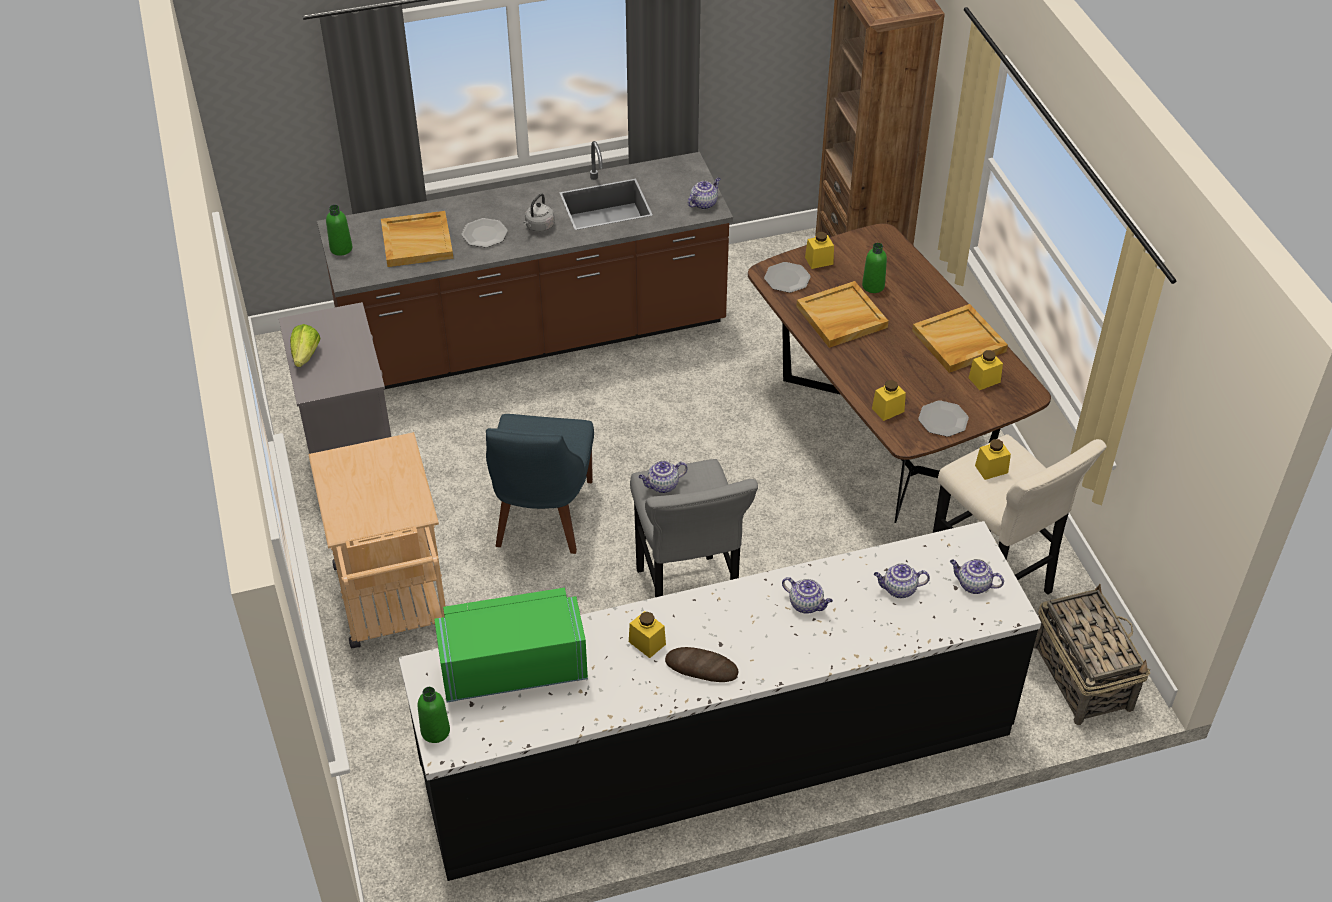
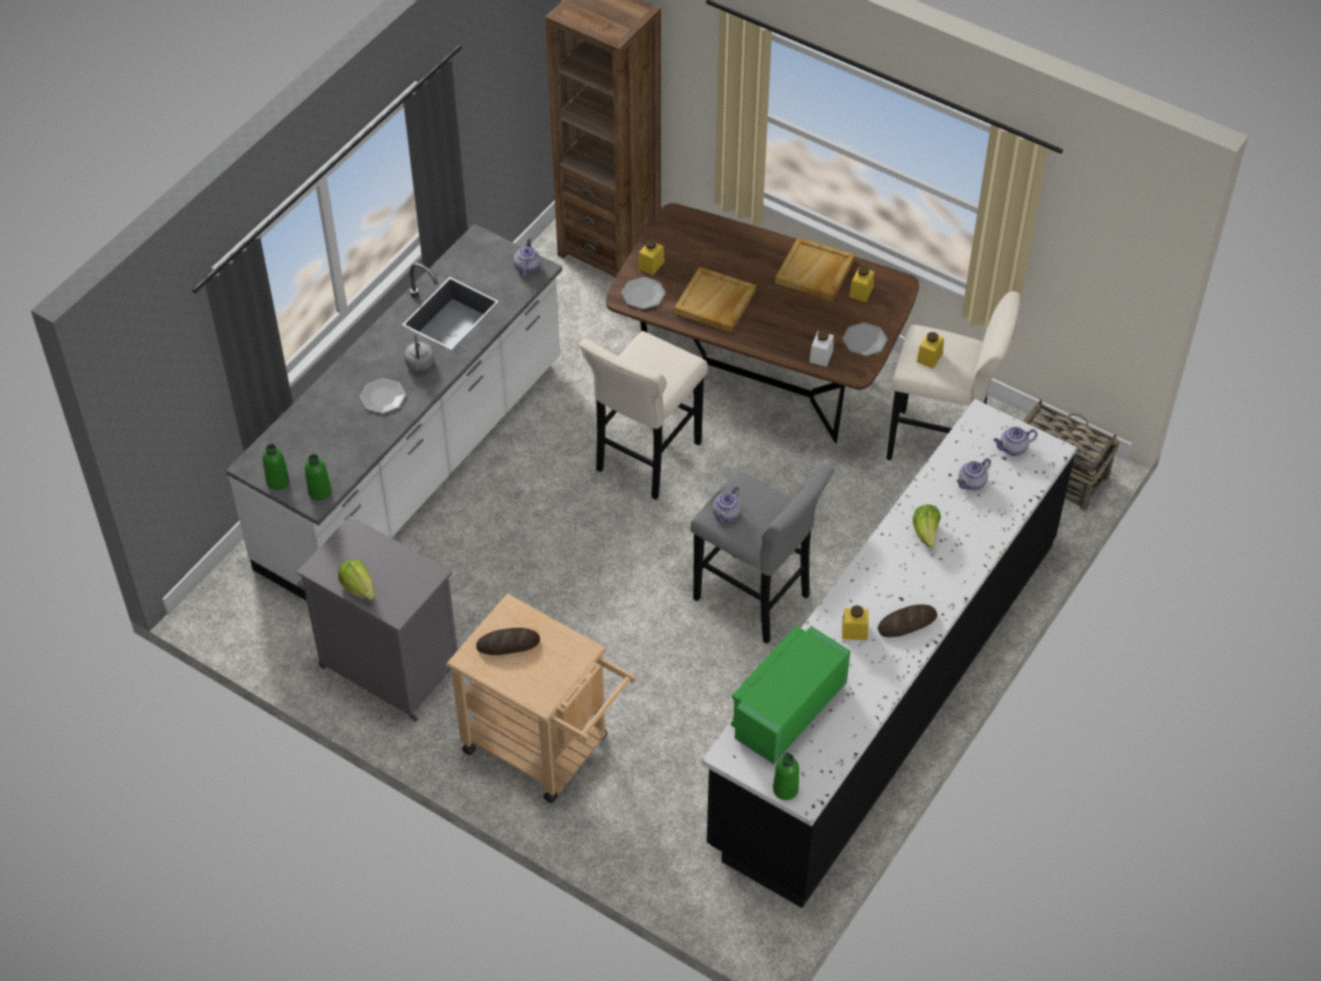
camera: 40 degrees left, 5 degrees up
(368, 469) = (508, 644): none -> bread
(417, 241) = (335, 436): beige tray -> none
(534, 337) = (414, 466): brown counter -> white counter
(542, 517) = (582, 607): blue chair -> none
(716, 439) = (645, 460): none -> beige stool
(806, 604) = (926, 533): teapot -> lettuce
(873, 286) = (711, 263): green bottle -> green bottle (319, 491)
(888, 410) = (821, 356): yellow jar -> white jar

